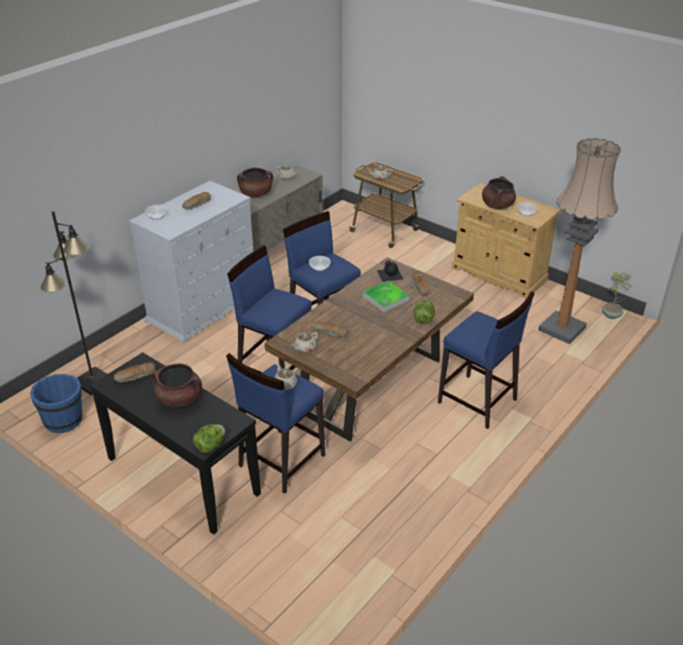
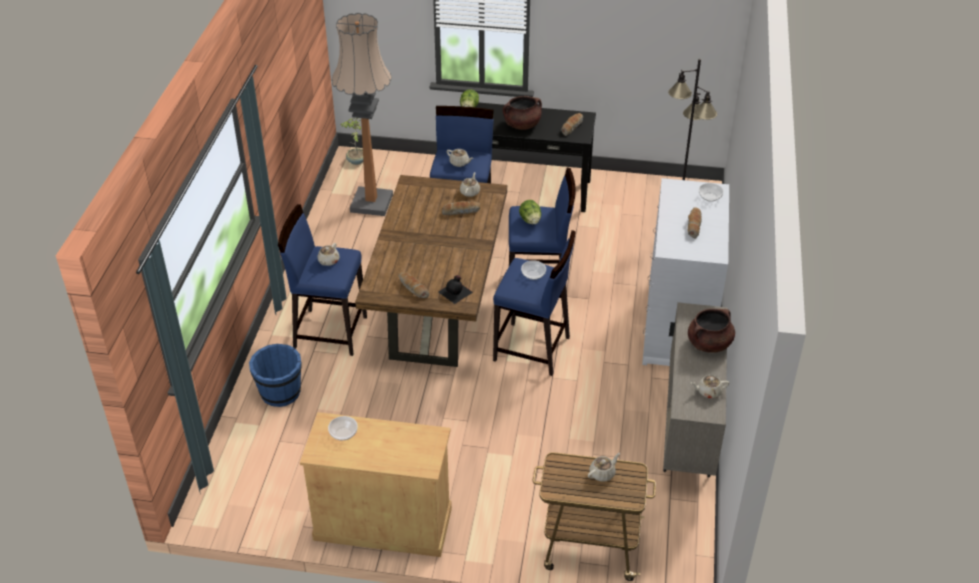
camera: 150 degrees right, 5 degrees up
(64, 420) = (657, 189): blue bucket -> blue bucket (280, 393)
(385, 298) = (438, 262): tray -> none
(423, 319) = (387, 253): lettuce -> lettuce (530, 220)
(479, 332) = (328, 261): none -> beige teapot
(497, 205) = (388, 434): brown cooking pot -> none
(562, 329) = (270, 459): floor lamp -> floor lamp (371, 203)
(611, 315) = (212, 508): potted plant -> potted plant (356, 161)

